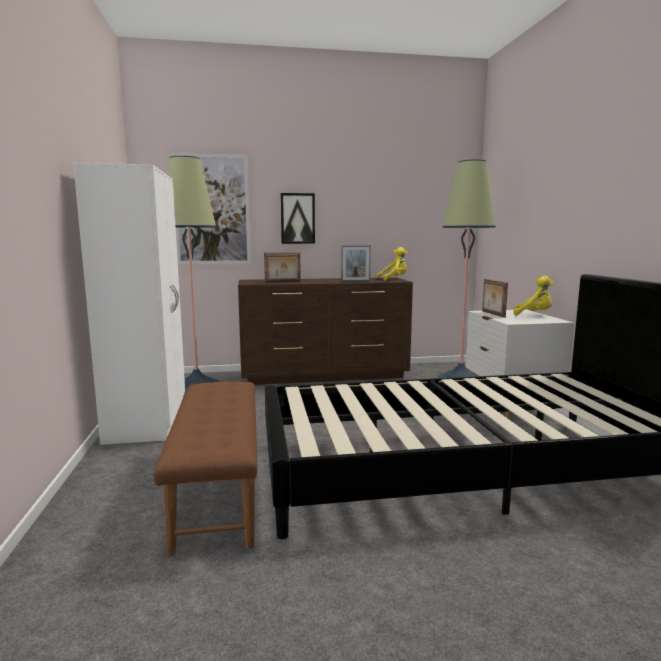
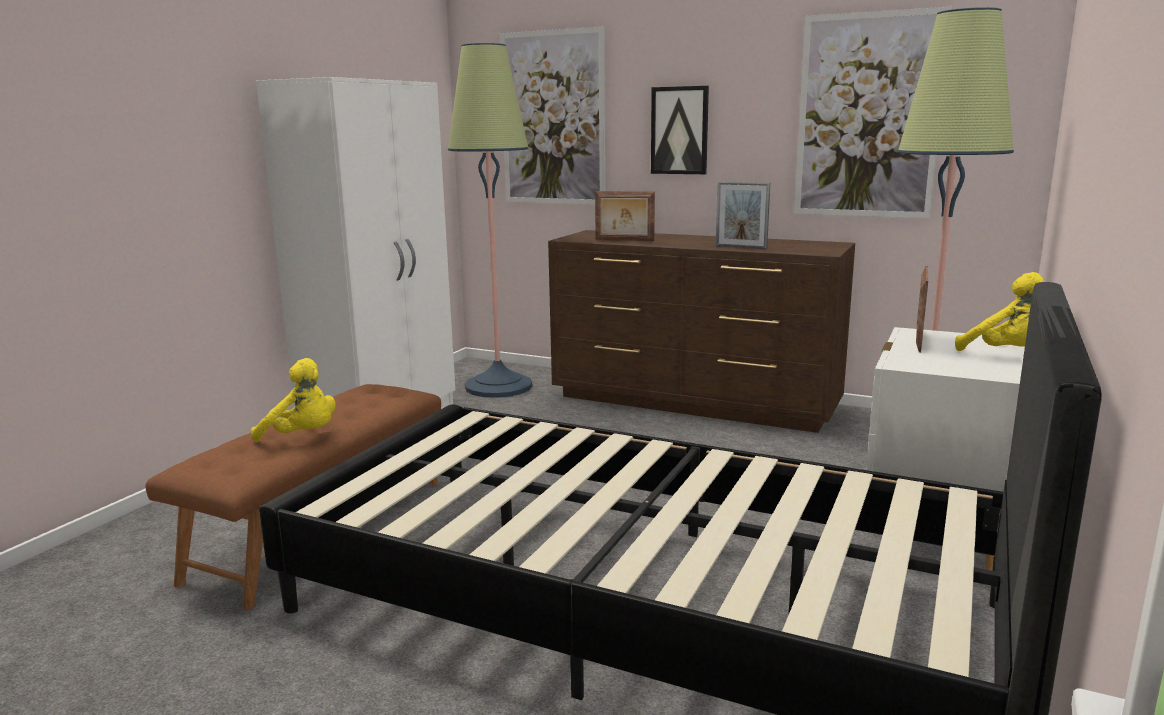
camera: 35 degrees right, 5 degrees up
(394, 279) = (827, 247): yellow plush toy -> yellow plush toy (303, 436)
(398, 212) = (868, 117): none -> picture

